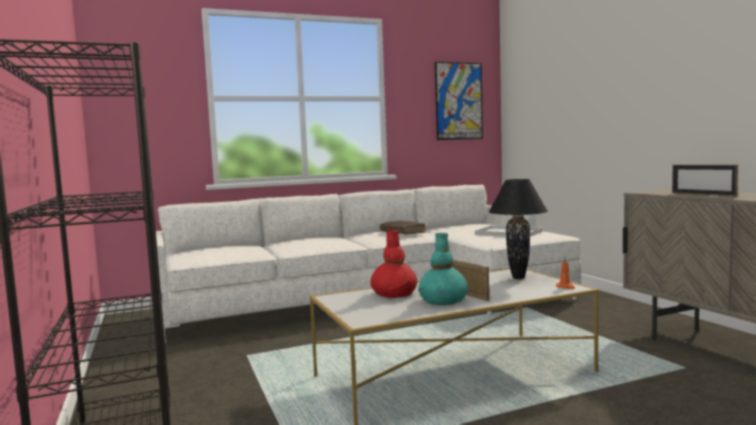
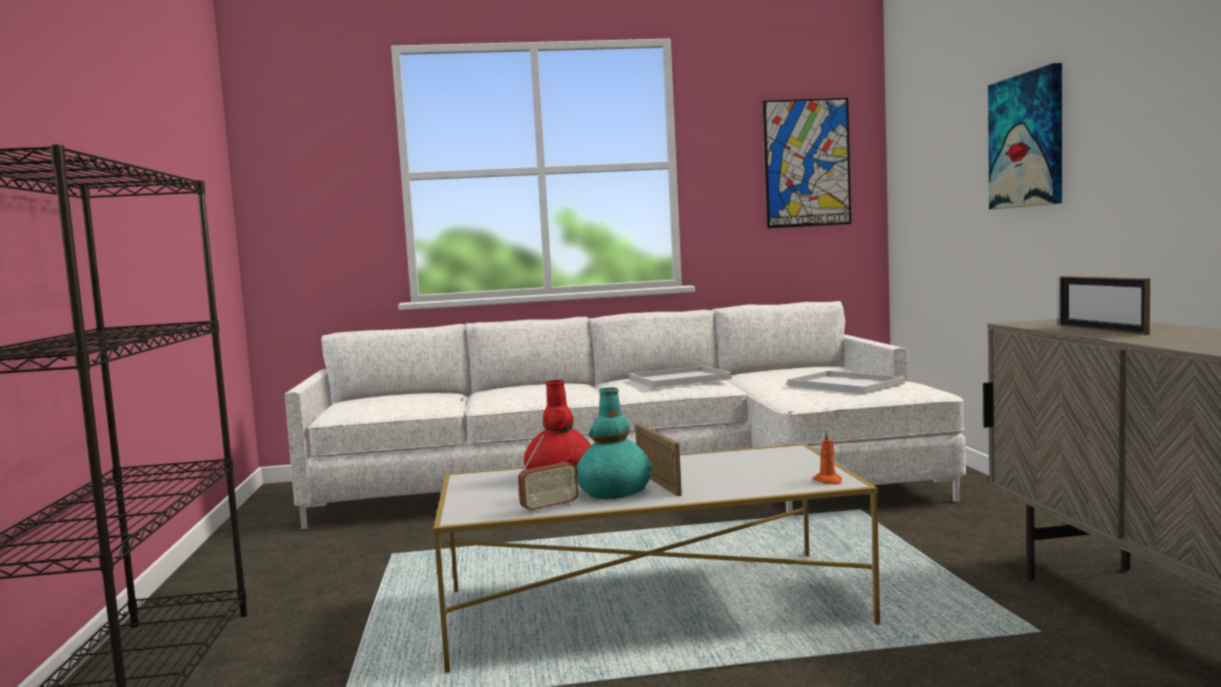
camera: 15 degrees right, 0 degrees up
(402, 232) = (678, 379): brown book -> white tray
(414, 312) = (549, 508): none -> radio
(518, 277) = (776, 461): black table lamp -> none
(610, 90) = (1027, 141): none -> picture

